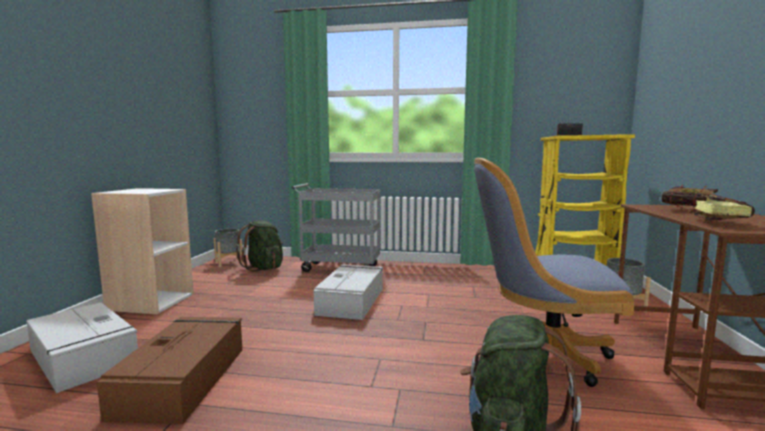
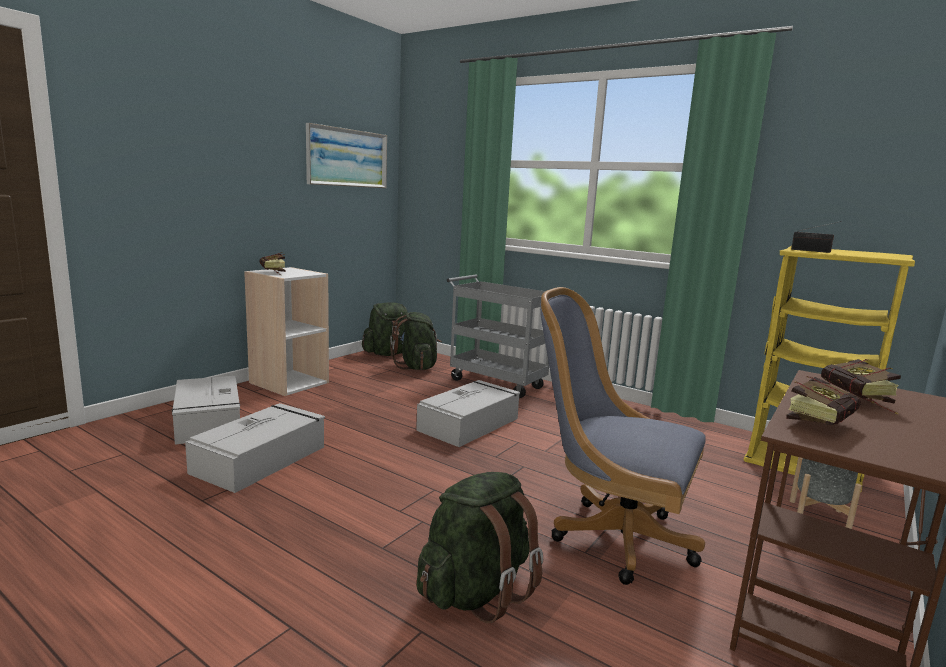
camera: 25 degrees right, 5 degrees up
(128, 192) = (273, 273): none -> book
(176, 88) = (347, 158): none -> picture
(184, 378) = (261, 459): brown storage box -> grey storage box
(228, 262) = (388, 354): grey planter -> green backpack

